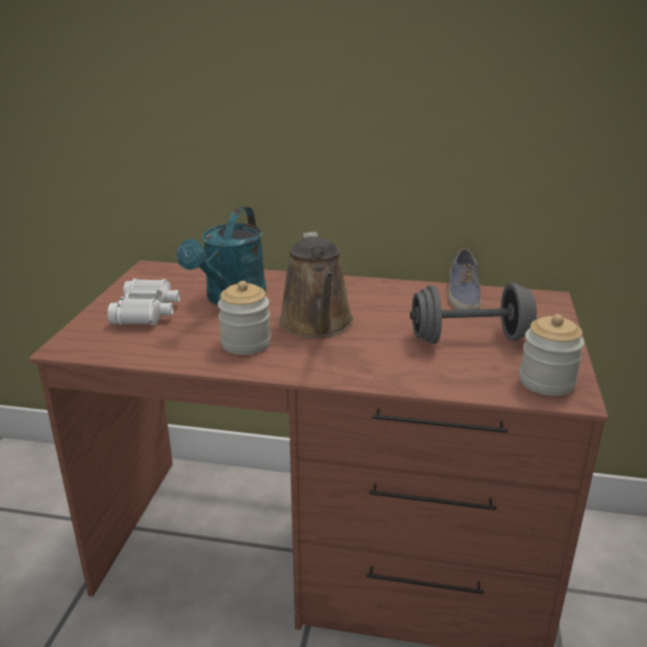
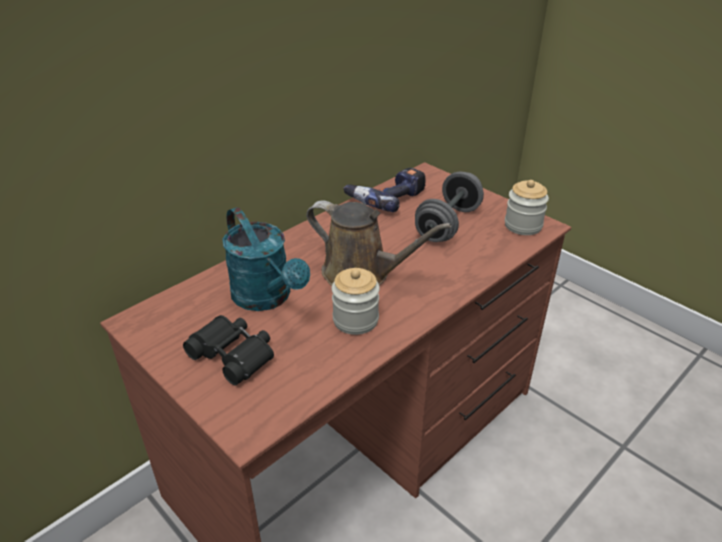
camera: 55 degrees left, 10 degrees up
(147, 312) = (233, 354): white binoculars -> black binoculars
(462, 295) = (386, 197): shoe -> power drill

